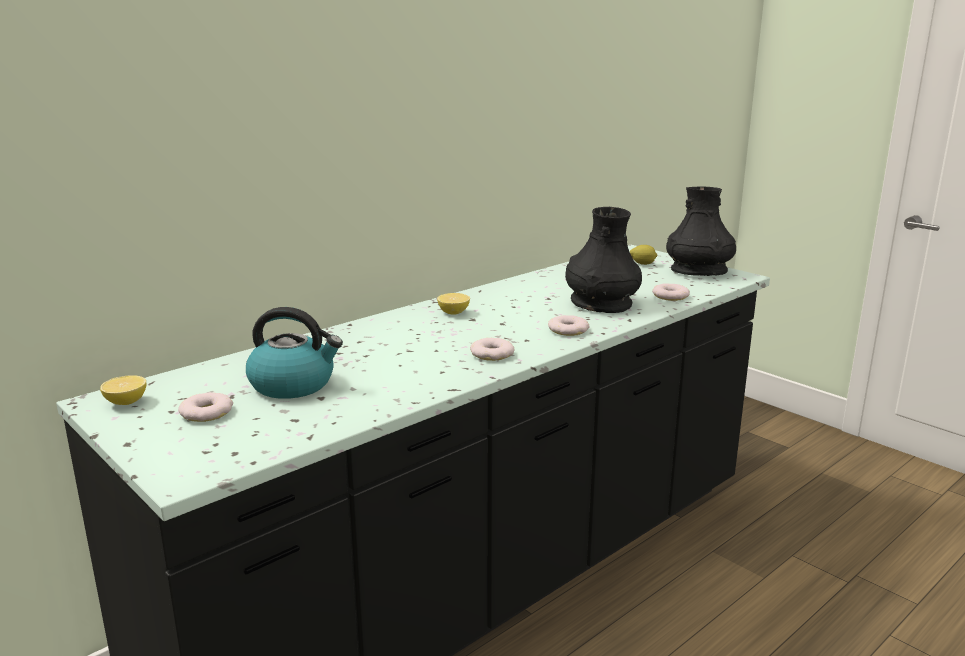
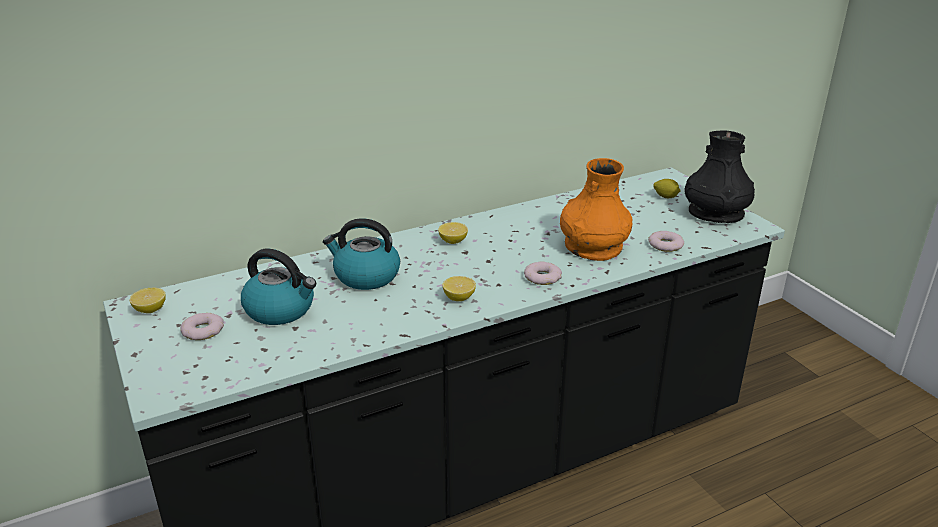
camera: 15 degrees right, 10 degrees up
(376, 348) = (365, 276): none -> kettle
(492, 354) = (459, 298): donut -> lemon
(601, 303) = (593, 246): black vase -> orange vase

